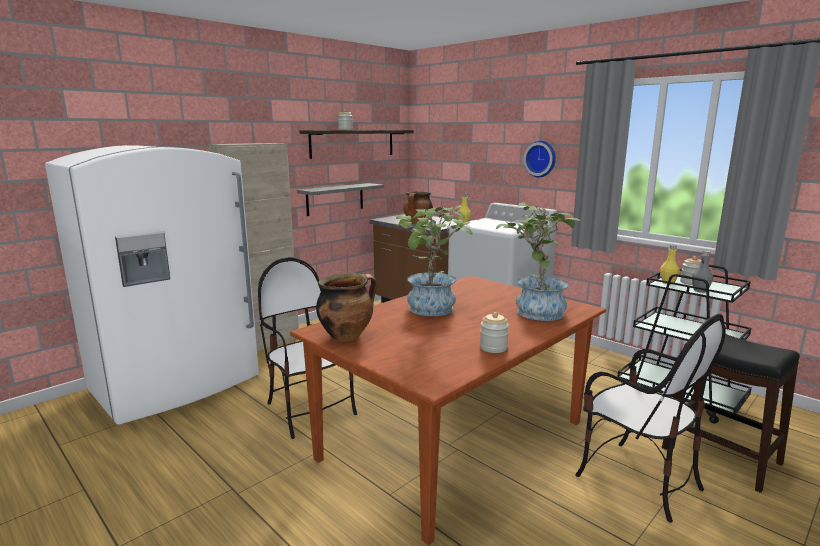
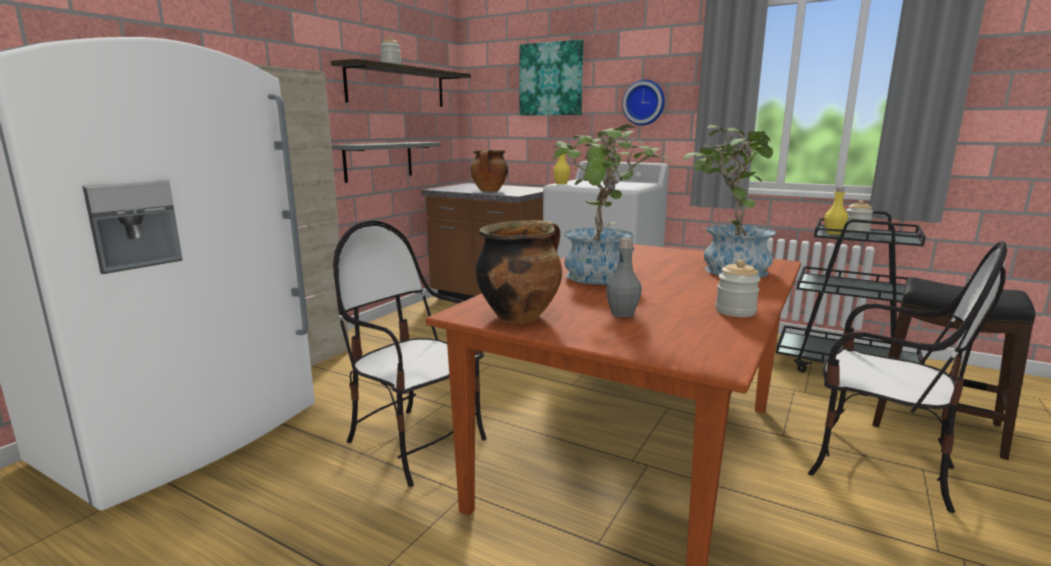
camera: 15 degrees left, 0 degrees up
(473, 136) = (551, 79): none -> picture
(700, 291) = (877, 238): grey bottle -> grey bottle (622, 314)

